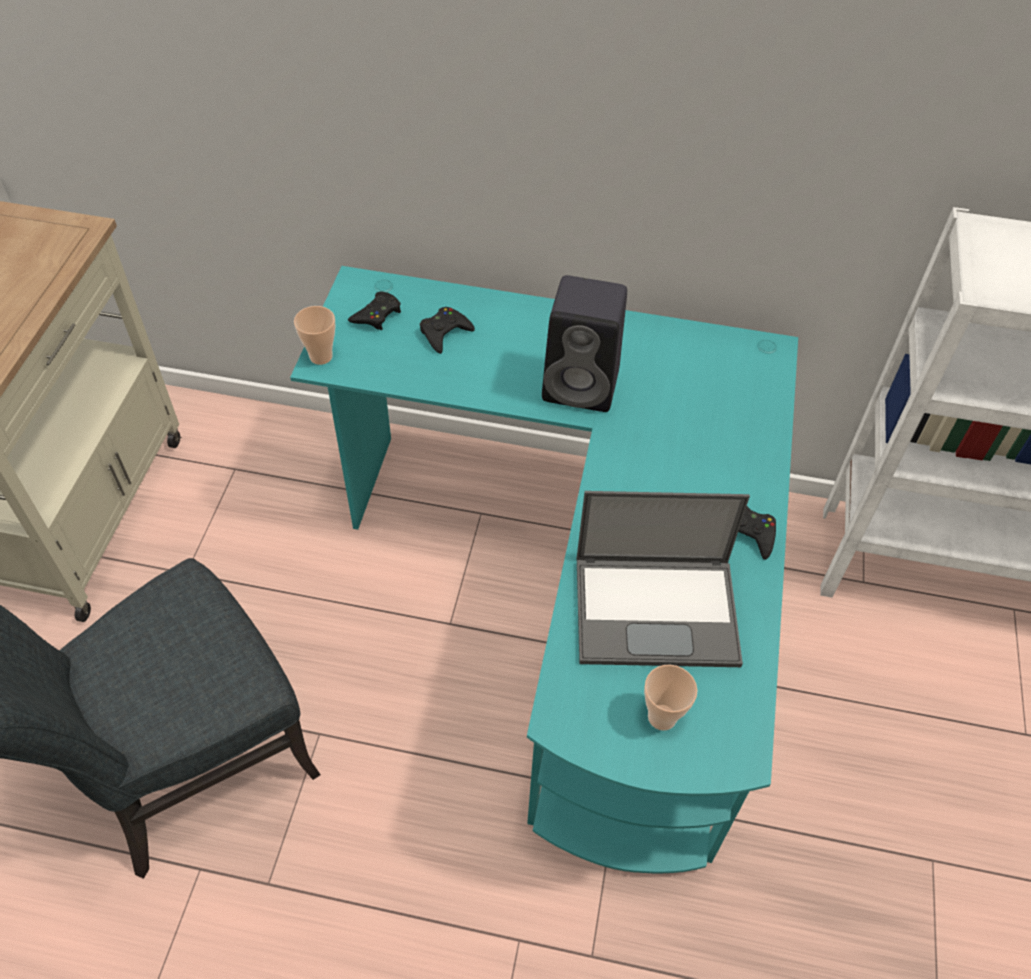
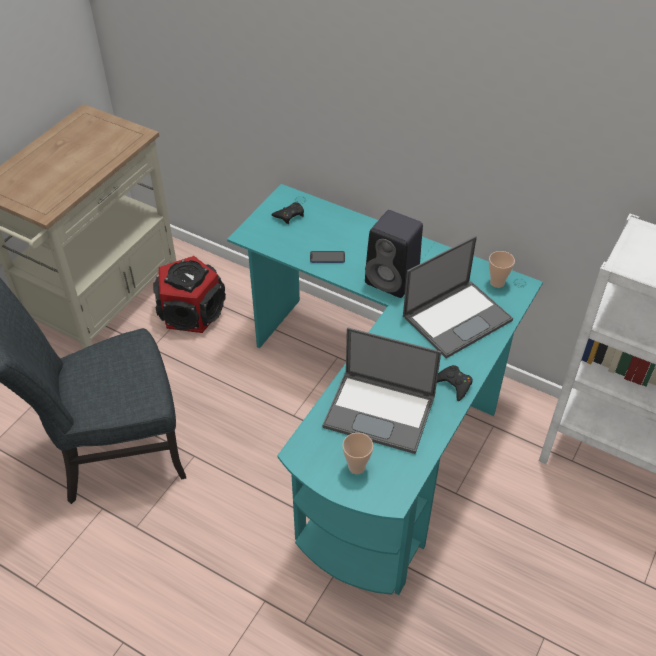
camera: 20 degrees right, 5 degrees down
(229, 499) = (191, 312): none -> speaker
(321, 356) = (248, 231): cup -> cup (497, 282)
(444, 333) = (324, 233): black game controller -> none
(466, 372) = (327, 258): none -> phone
(704, 423) = (457, 317): none -> laptop

